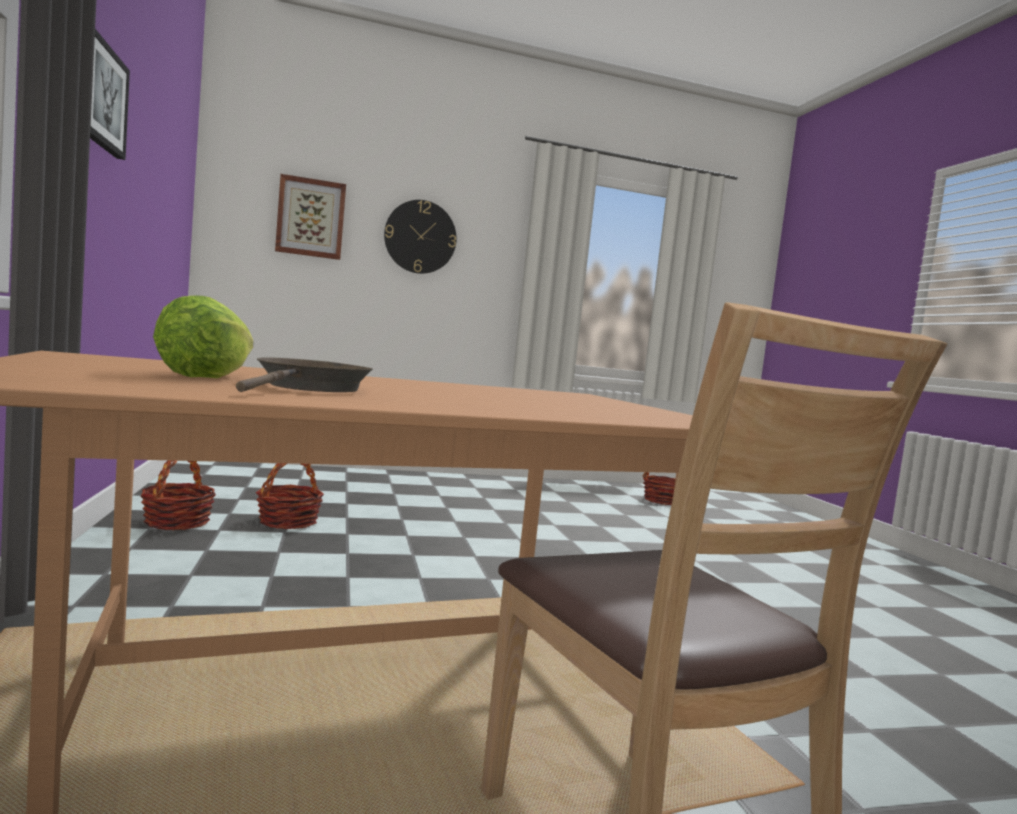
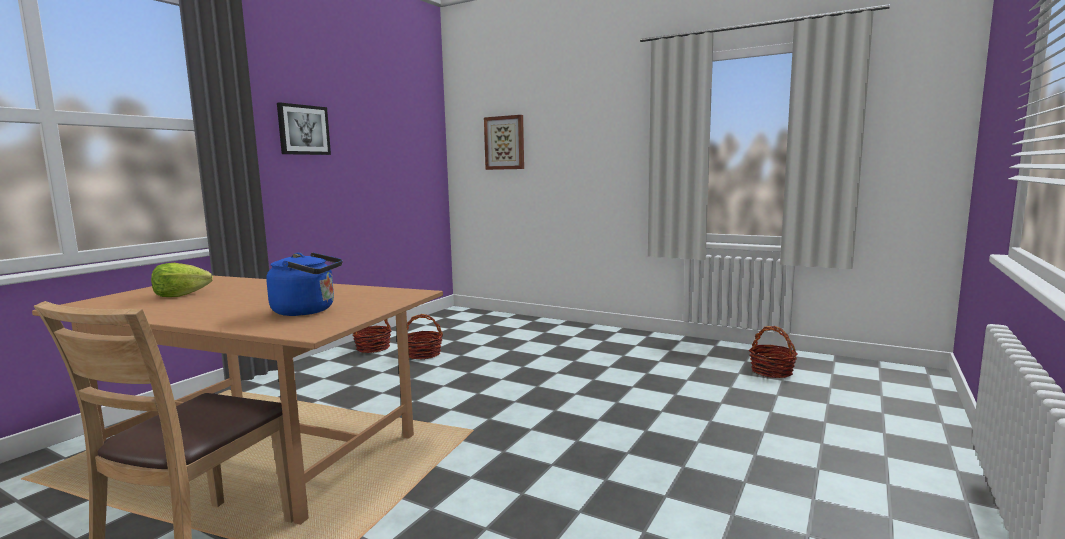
camera: 45 degrees right, 5 degrees up
(310, 388) = (189, 303): brown frying pan -> none
(420, 237) = (574, 142): wall clock -> none
(577, 405) = (308, 311): none -> blue kettle

